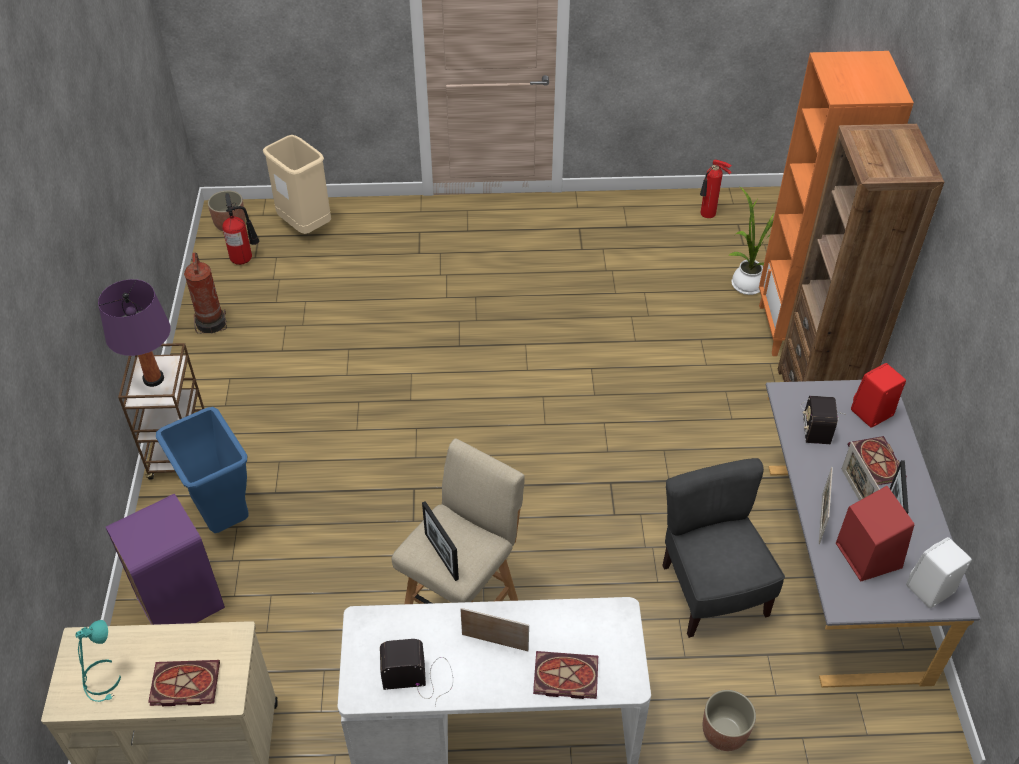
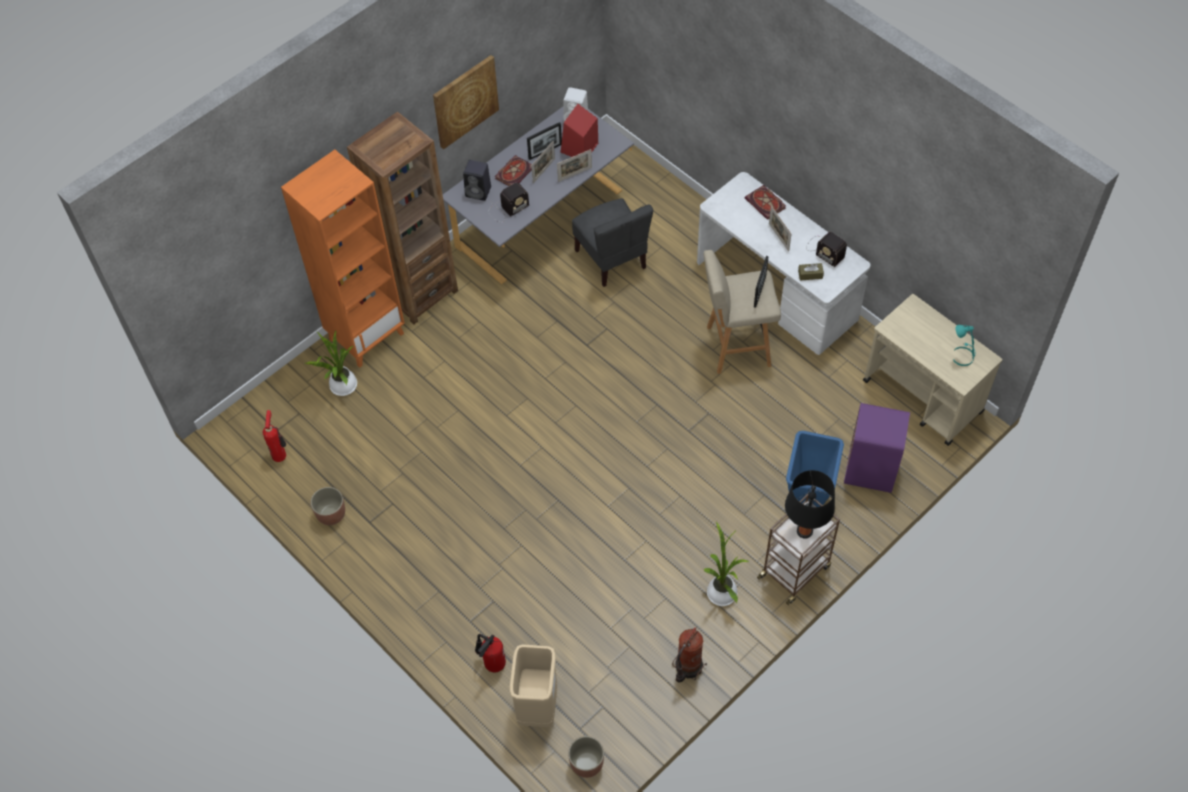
camera: 130 degrees left, 10 degrees up
(153, 379) = (804, 531): purple table lamp -> black table lamp
(183, 685) = (929, 324): book -> none
(237, 389) = (721, 591): none -> potted plant
(244, 258) = (610, 713): fire extinguisher -> fire extinguisher (491, 663)
(403, 626) = (810, 274): none -> brown tissue box
(712, 591) = (611, 259): grey chair -> grey chair turned 60 degrees counterclockwise
(724, 733) = (684, 210): planter -> planter (331, 514)
(871, 413) = (479, 192): red speaker -> black speaker
(966, 333) = (465, 101): none -> picture

